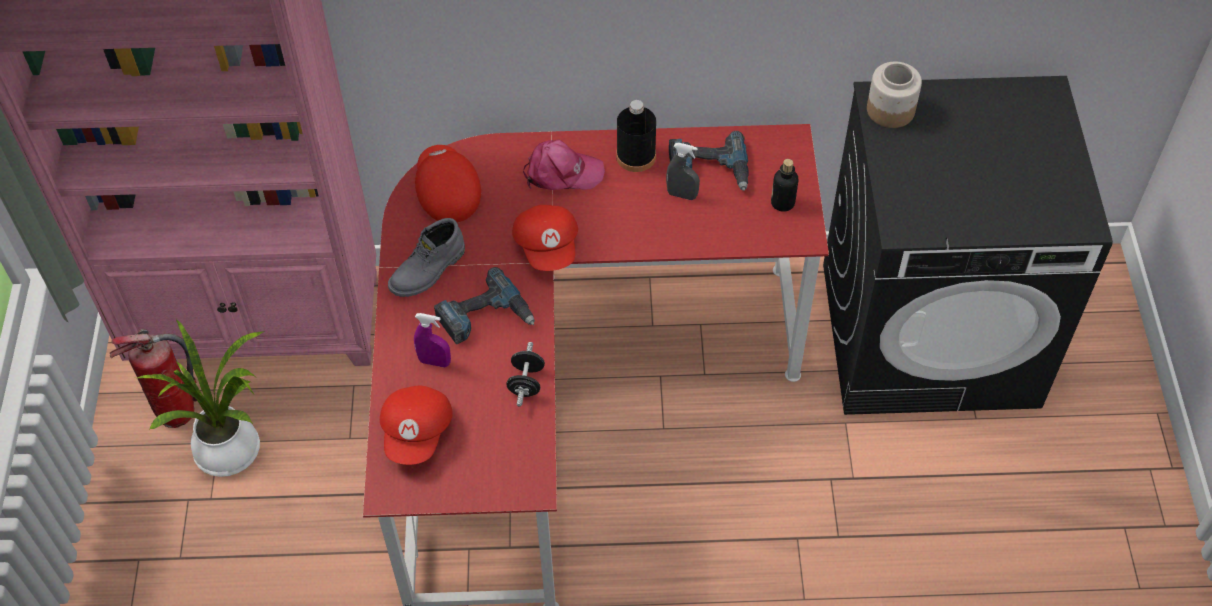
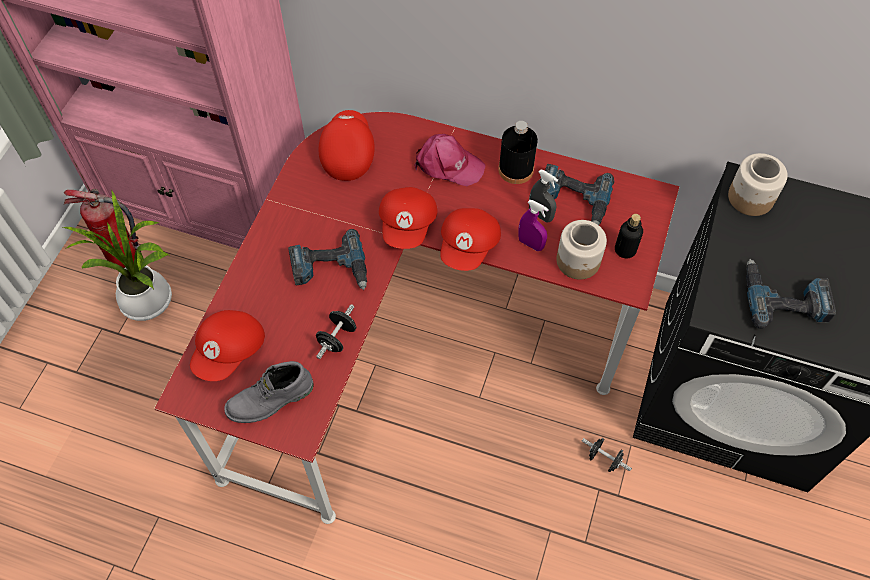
camera: 20 degrees right, 5 degrees up
(428, 271) = (302, 215): grey boot -> grey boot (271, 401)
(434, 362) = (272, 294): purple spray bottle -> purple spray bottle (530, 244)
(622, 248) = (469, 246): none -> red cap
(740, 228) = (578, 261): none -> jar
(823, 446) = (604, 459): none -> black dumbbell
(959, 195) = (784, 298): none -> power drill

